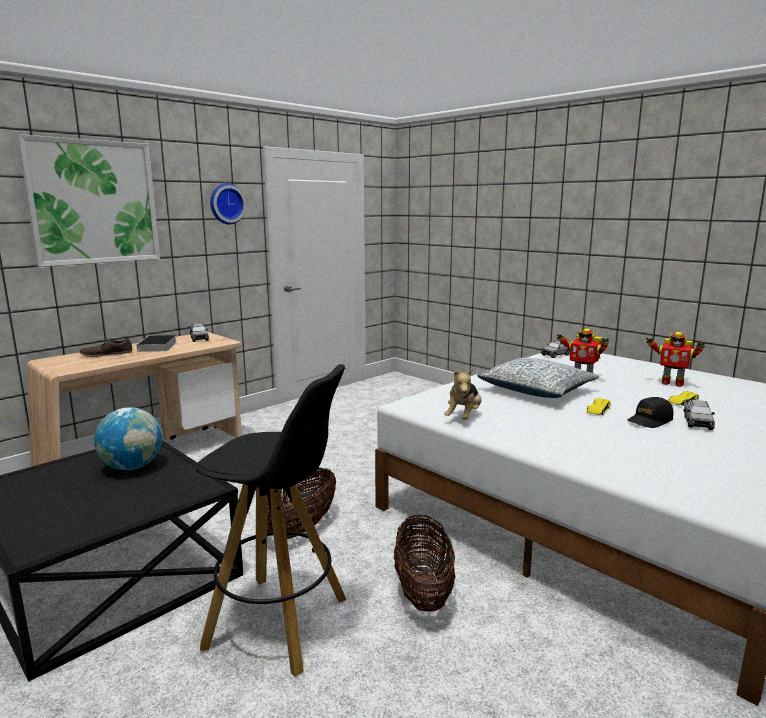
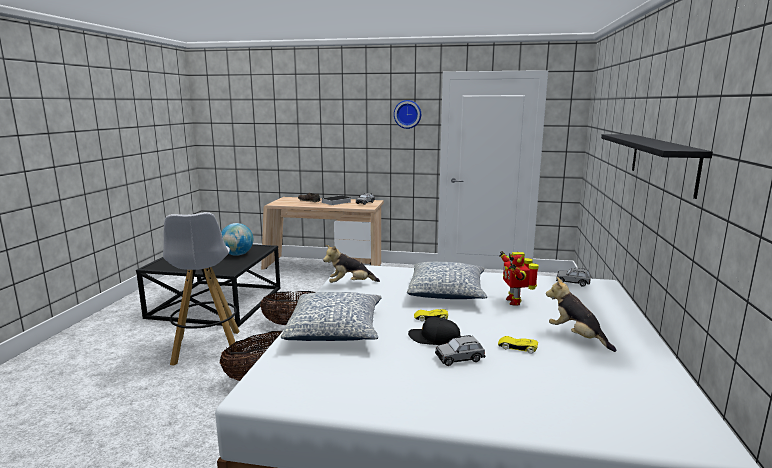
camera: 55 degrees right, 0 degrees up
(94, 202) = (322, 113): picture -> none
(280, 623) = (207, 348): black stool -> white stool
(602, 451) = (335, 330): none -> pillow
(621, 234) = (662, 161): none -> black shelf
(671, 383) = (576, 337): toy robot -> plush toy

